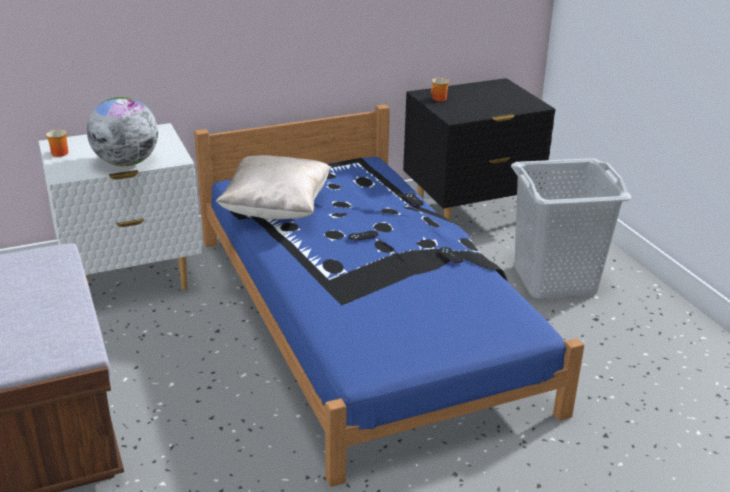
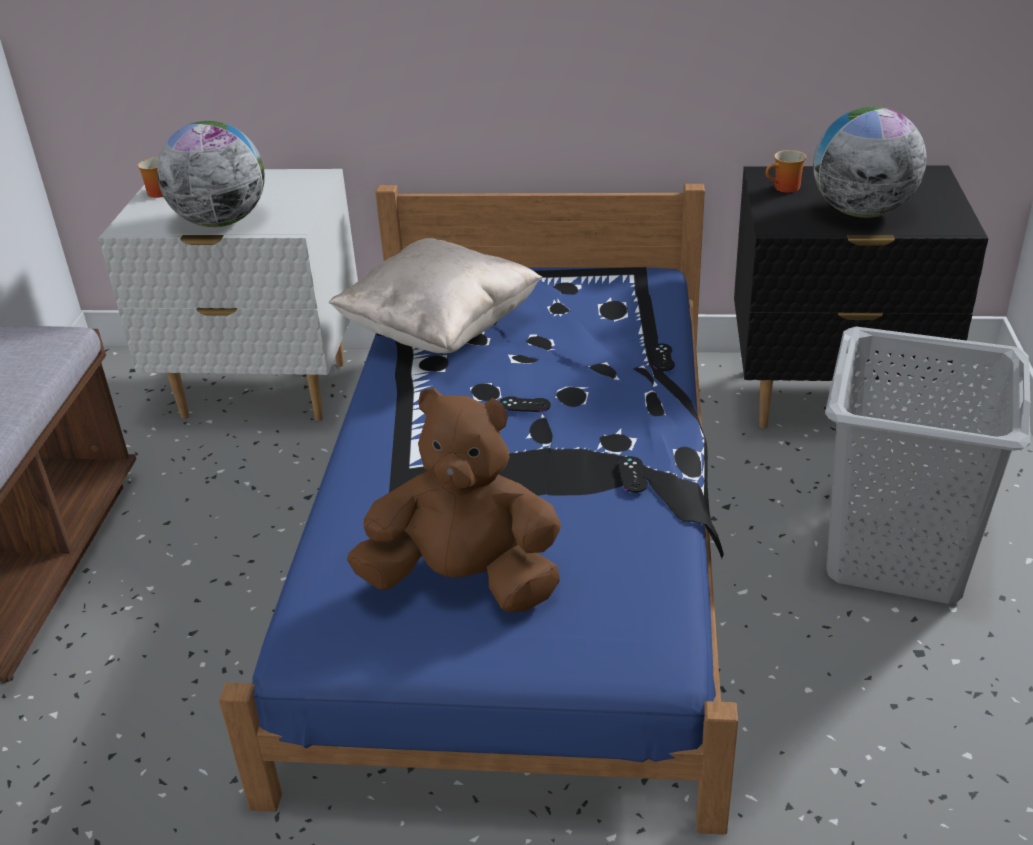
camera: 30 degrees right, 5 degrees up
(412, 322) = (465, 581): none -> brown plush toy
(487, 105) = (861, 212): none -> globe

